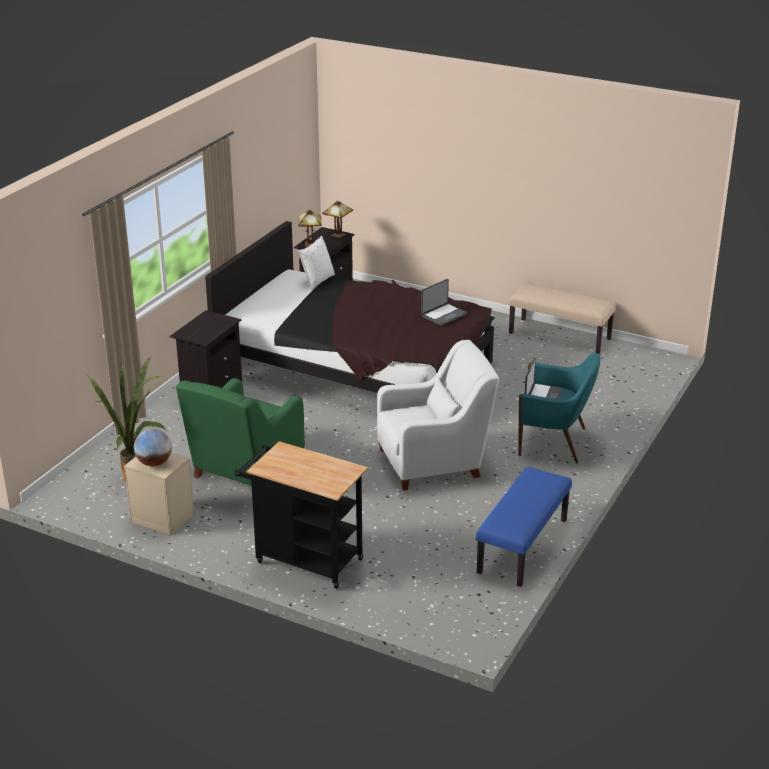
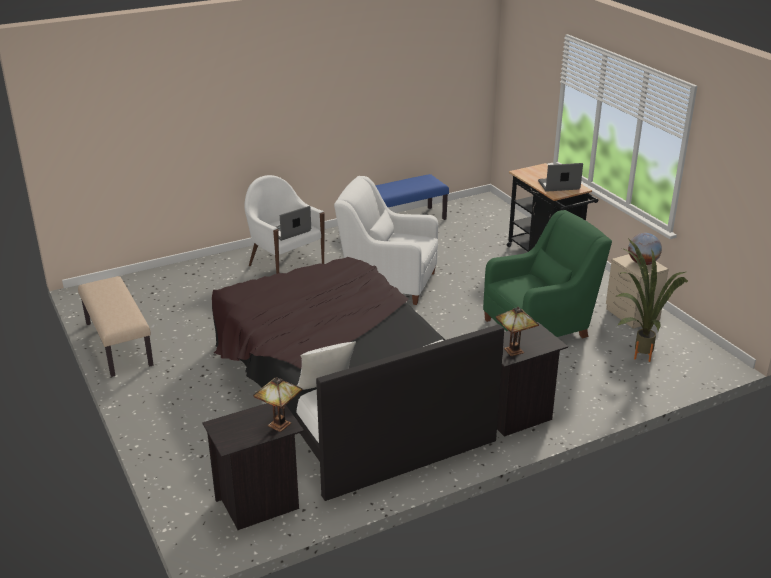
camera: 145 degrees left, 0 degrees up
(338, 235) = (225, 427): table lamp -> table lamp (514, 350)
(443, 315) = (270, 291): laptop -> laptop (559, 186)
(554, 442) = (285, 265): turquoise armchair -> white armchair

